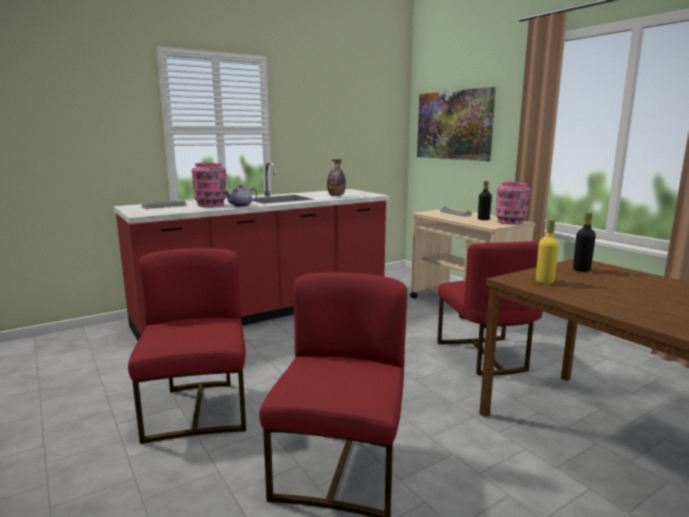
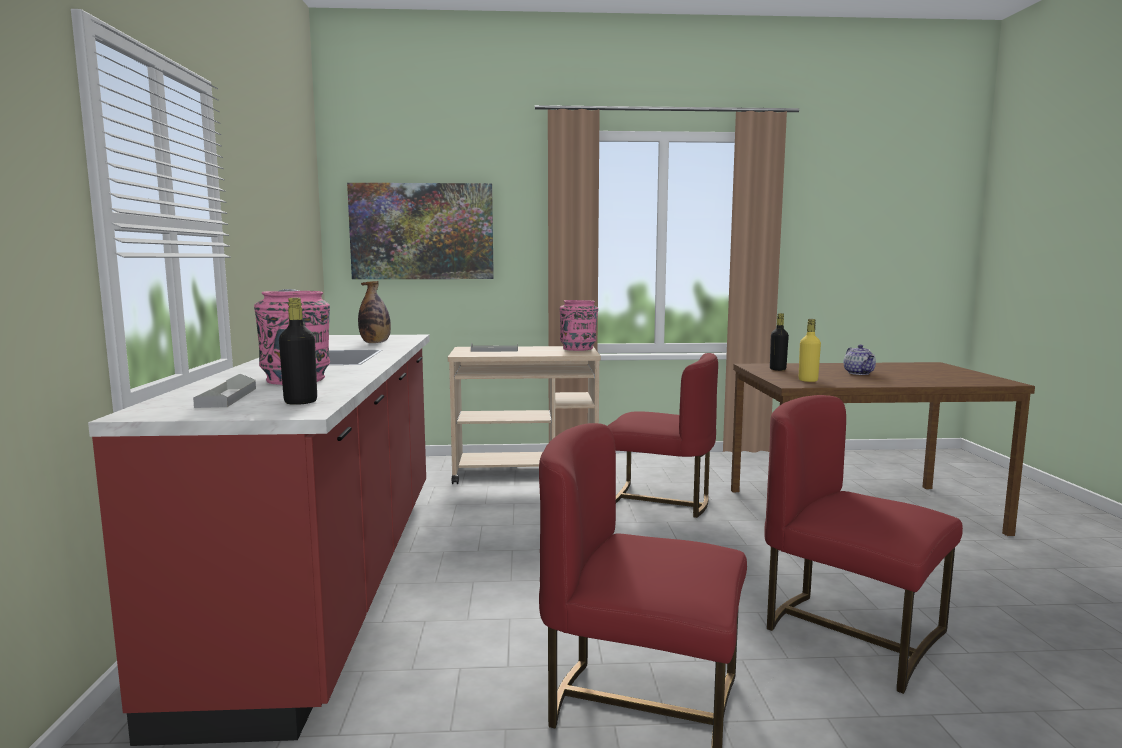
camera: 60 degrees left, 5 degrees down
(241, 205) = (355, 371): teapot -> teapot (859, 373)
(483, 219) = (547, 350): black bottle -> black bottle (300, 402)

